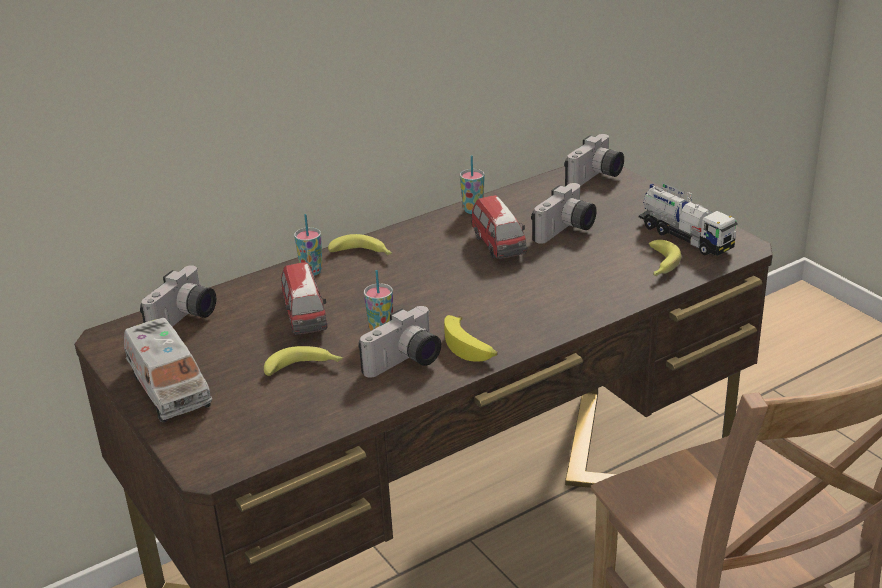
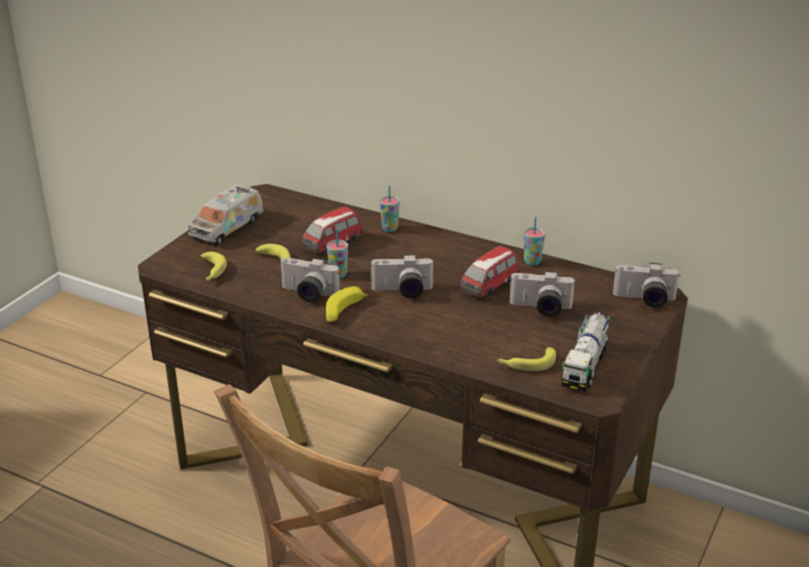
camera: 60 degrees right, 0 degrees up
(185, 319) = (299, 208): camera -> camera (402, 292)
(363, 254) = (428, 239): banana -> banana (211, 272)

